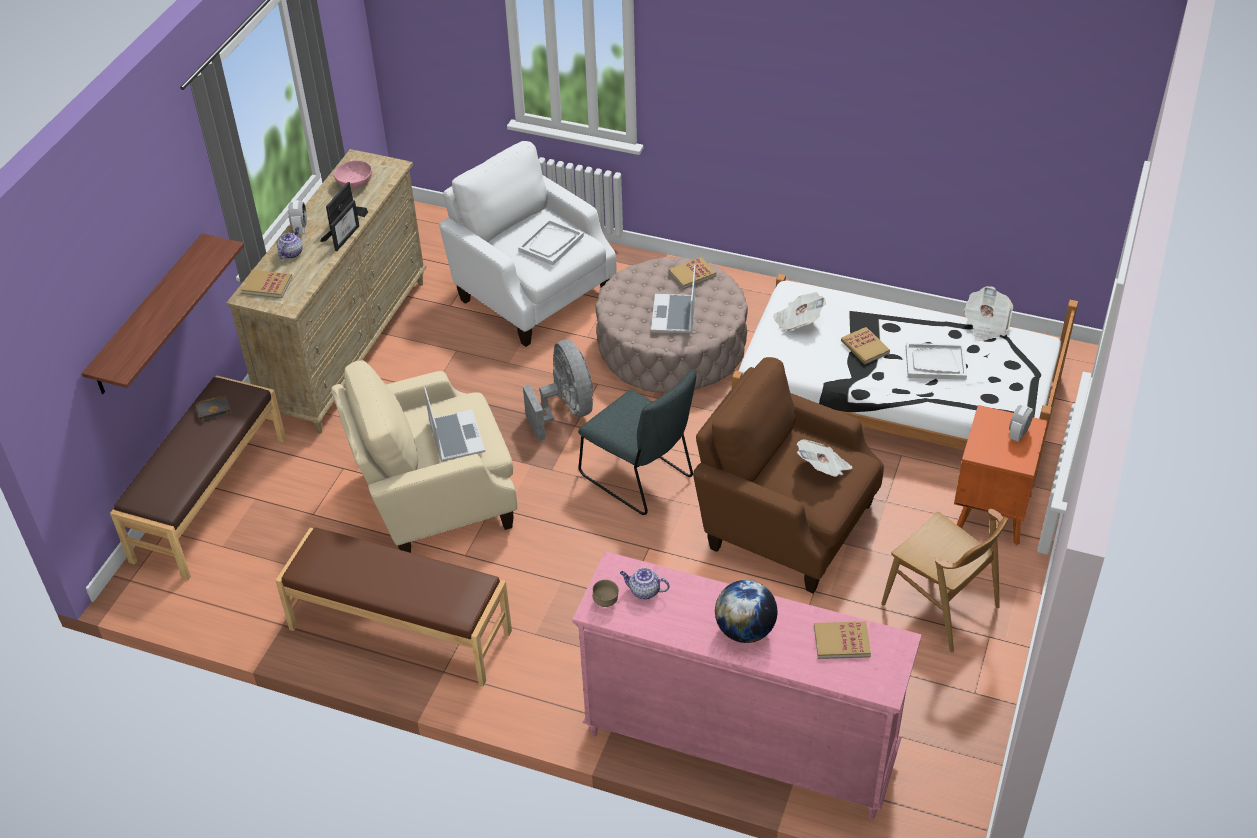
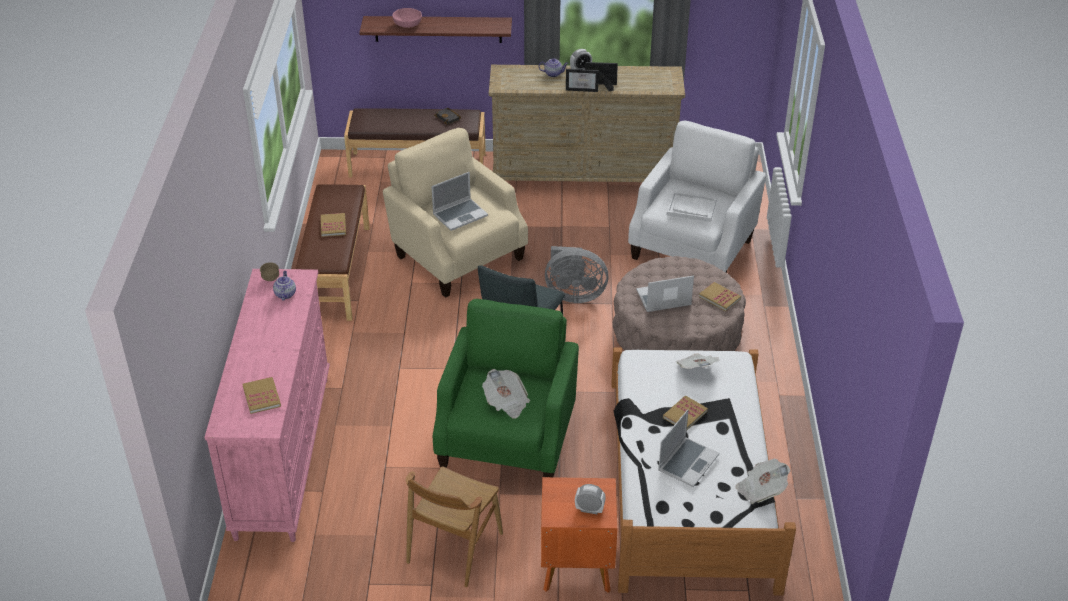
camera: 70 degrees right, 5 degrees down
(267, 285) = (515, 74): book -> book (333, 226)
(354, 183) = (643, 78): pink bowl -> pink bowl (407, 24)
(566, 411) = (574, 294): grey fan -> grey fan turned 45 degrees clockwise
(745, 630) = (261, 347): globe -> none
(786, 524) = (507, 438): brown armchair -> green armchair
(935, 363) = (687, 462): white tray -> laptop

